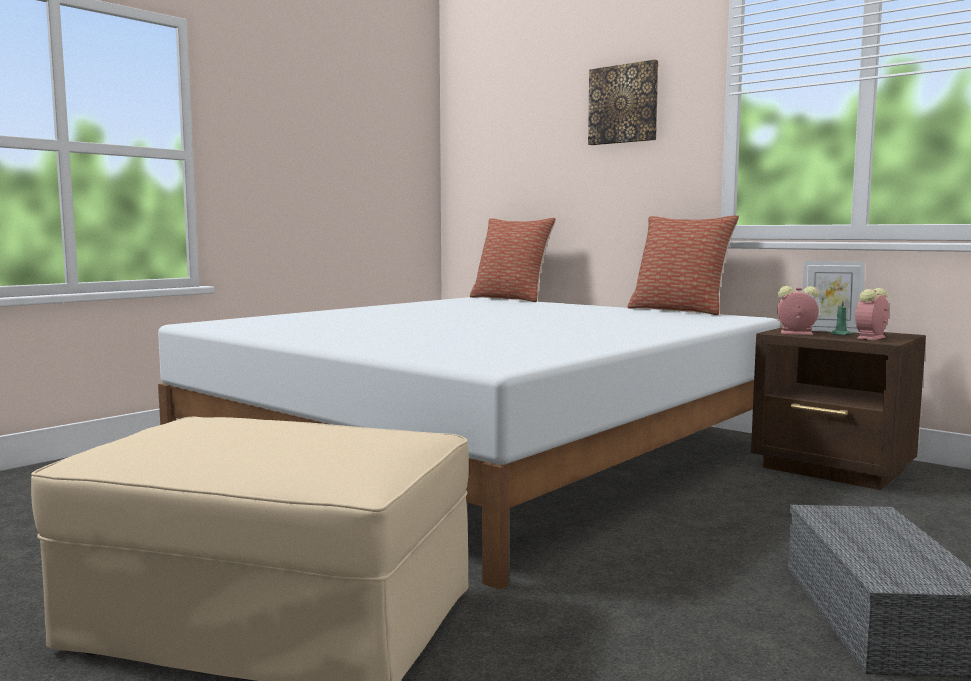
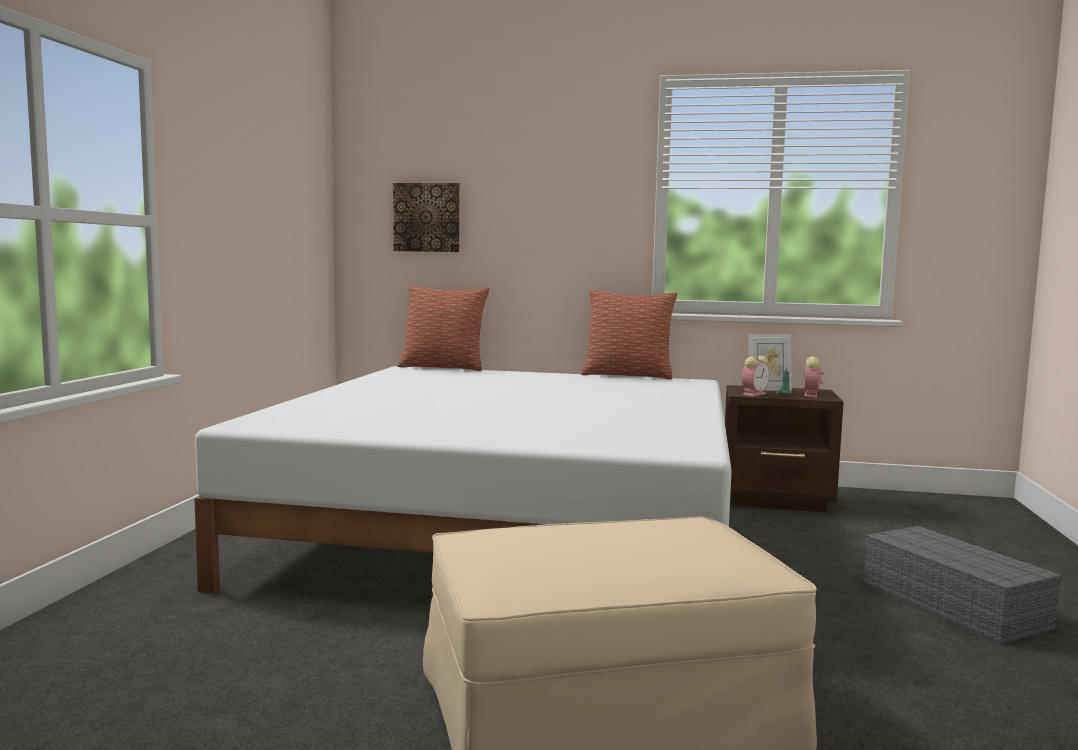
camera: 30 degrees left, 0 degrees up
(623, 104) = (555, 184): picture -> picture (427, 217)
(795, 333) = (754, 394): alarm clock -> alarm clock turned 150 degrees clockwise

